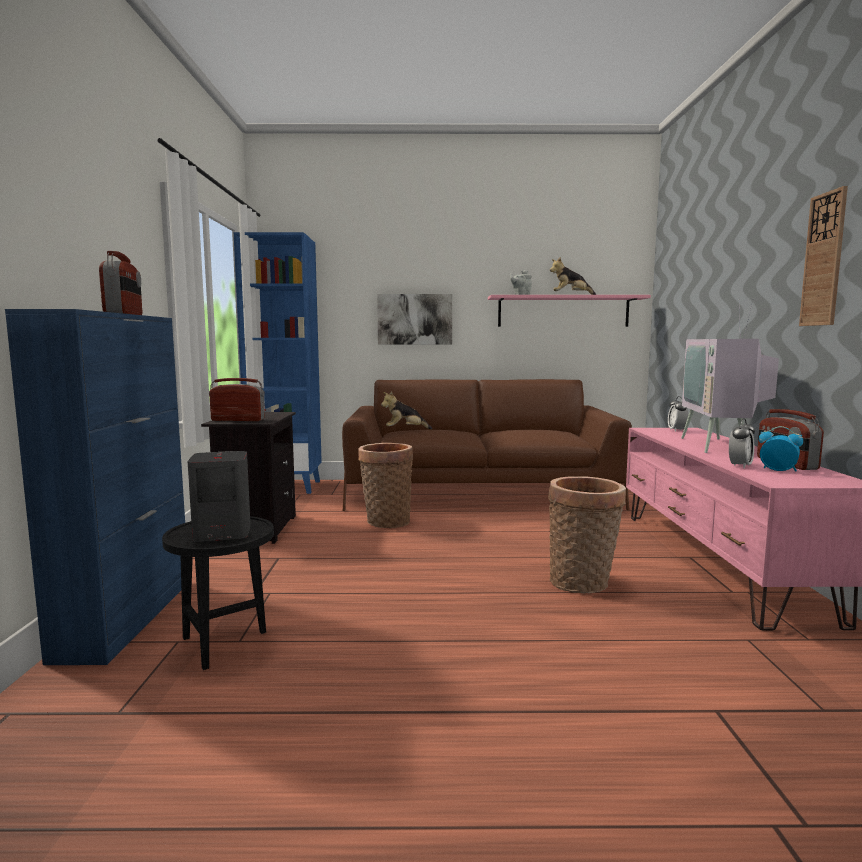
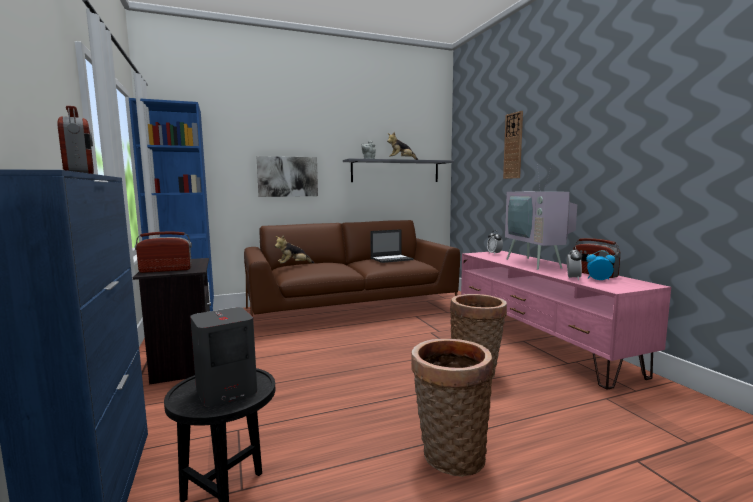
camera: 20 degrees left, 0 degrees up
(386, 521) = (295, 342): basket -> basket (449, 455)
(536, 430) = (392, 259): none -> laptop
(563, 311) = (395, 171): pink shelf -> grey shelf
(824, 260) = (604, 140): wall clock -> wall clock (513, 146)

